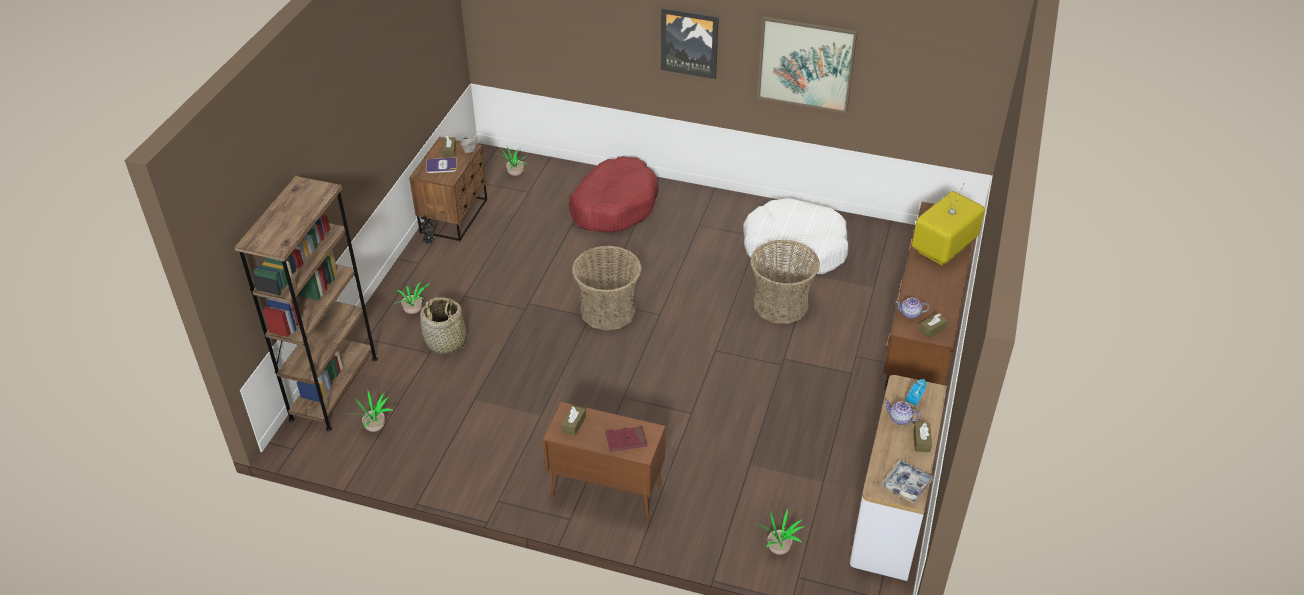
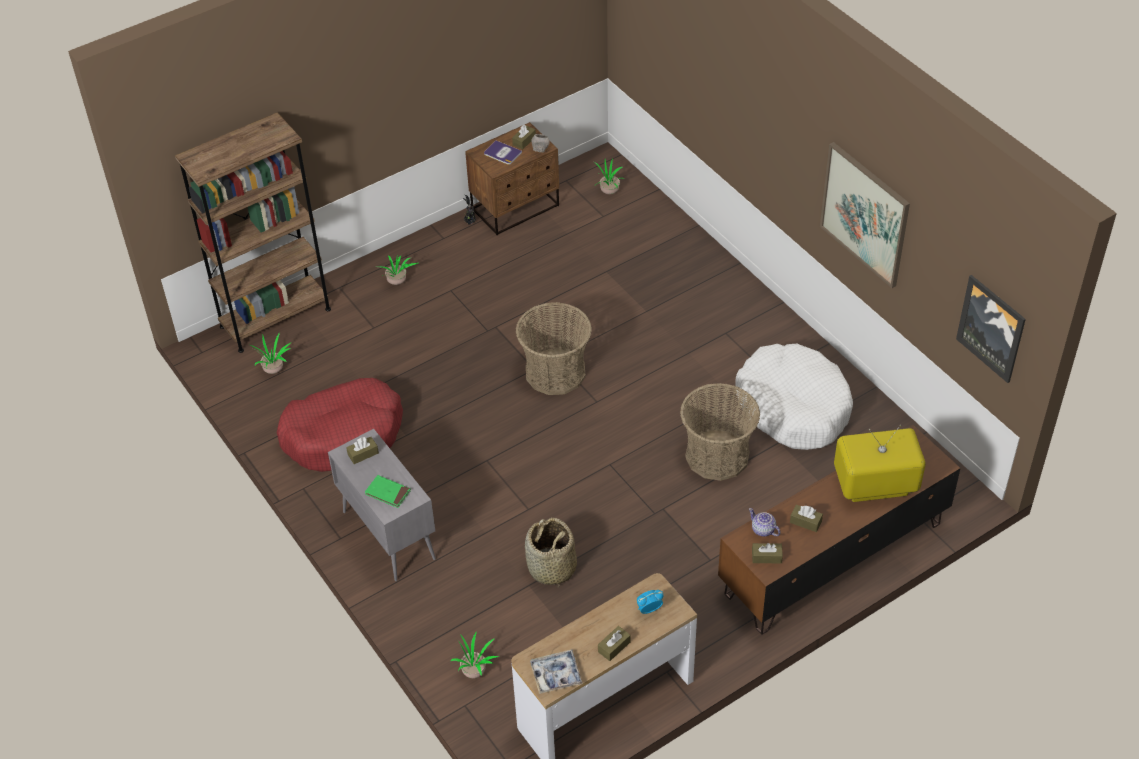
camera: 40 degrees right, 5 degrees up
(446, 342) = (396, 325): basket -> basket (551, 568)
(605, 493) = (388, 535): brown cabinet -> grey cabinet
(614, 205) = (666, 270): red dog bed -> red dog bed (343, 435)
(626, 440) = (388, 493): red book -> green book
(689, 42) = (773, 135): picture -> picture (991, 328)
(900, 419) = (618, 616): teapot -> none
(929, 294) = (805, 522): none -> brown tissue box

